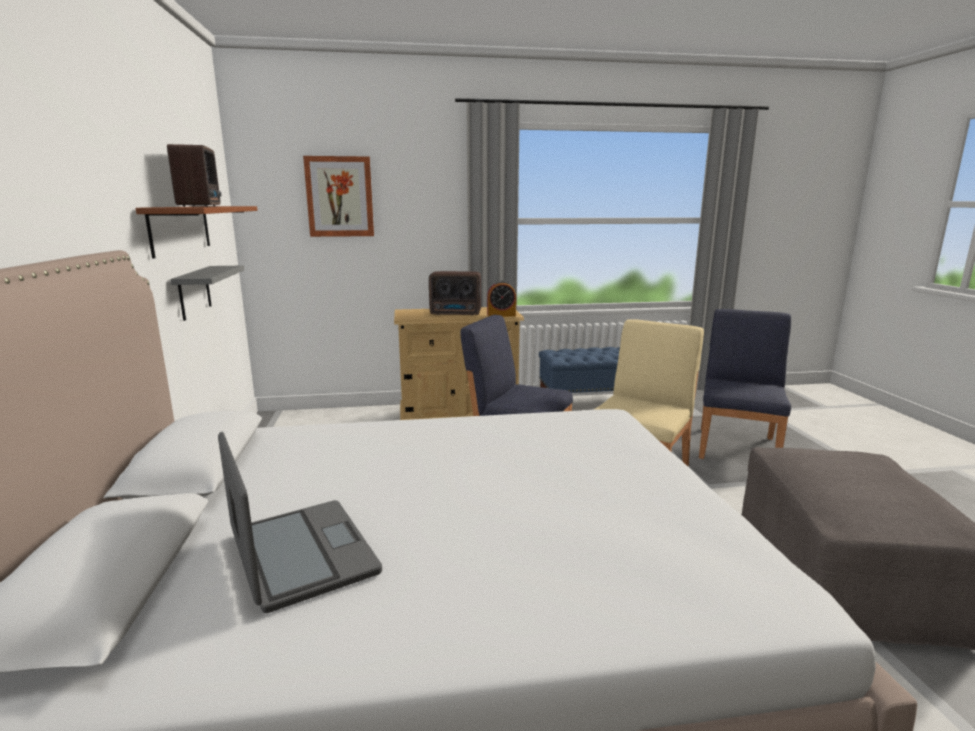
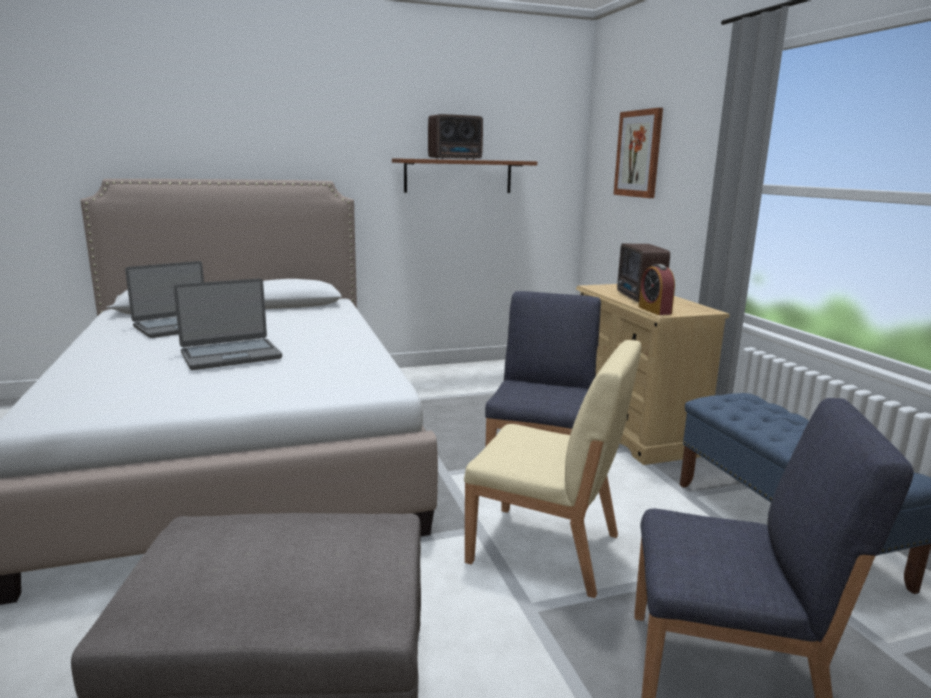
camera: 80 degrees right, 0 degrees up
(194, 292) = (466, 225): grey shelf -> none
(513, 486) = (231, 355): none -> laptop

